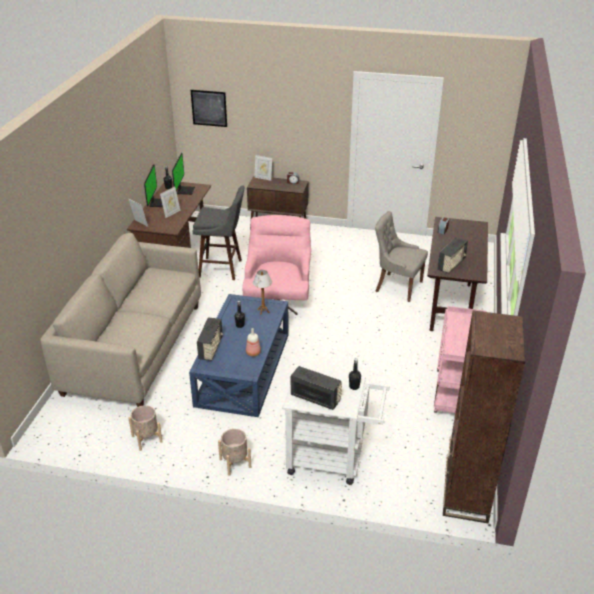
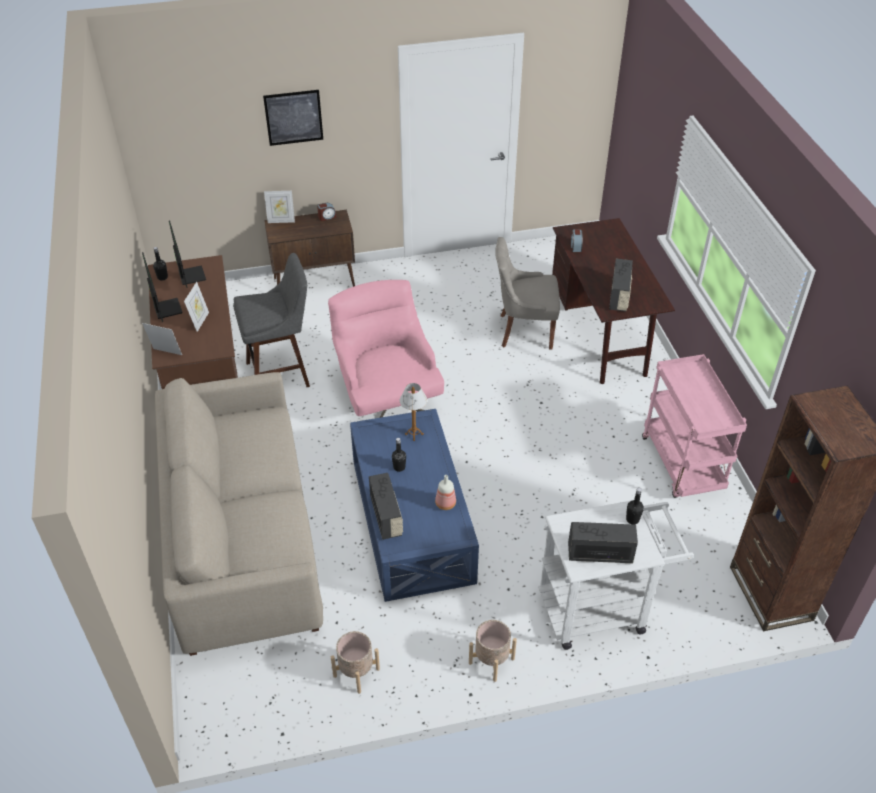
camera: 25 degrees left, 10 degrees up
(209, 108) = (181, 139): picture -> picture (293, 117)

